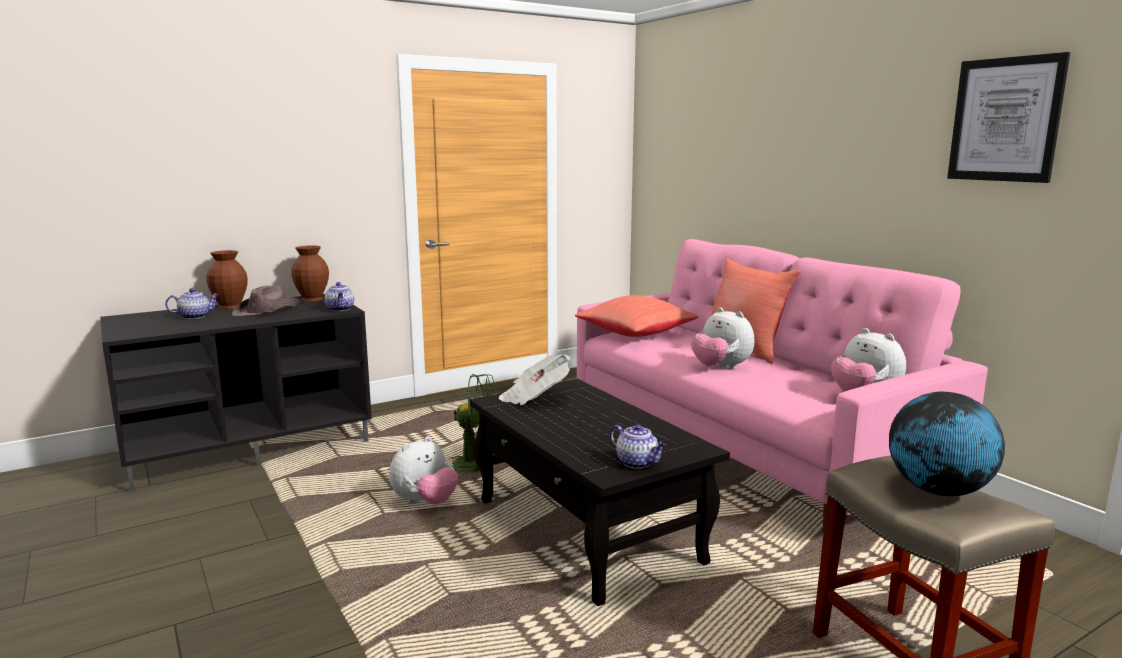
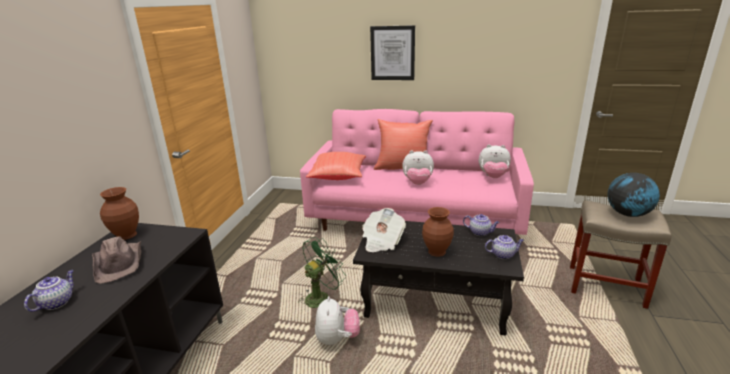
camera: 45 degrees left, 10 degrees up
(230, 306) = (63, 275): brown vase -> brown vase (437, 251)
(340, 309) = (182, 234): teapot -> teapot (480, 232)
(1005, 120) = (521, 33): picture -> picture (392, 53)

